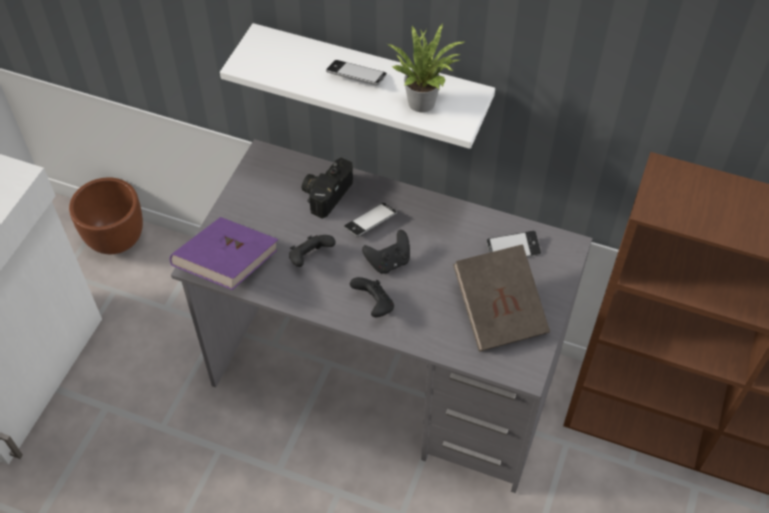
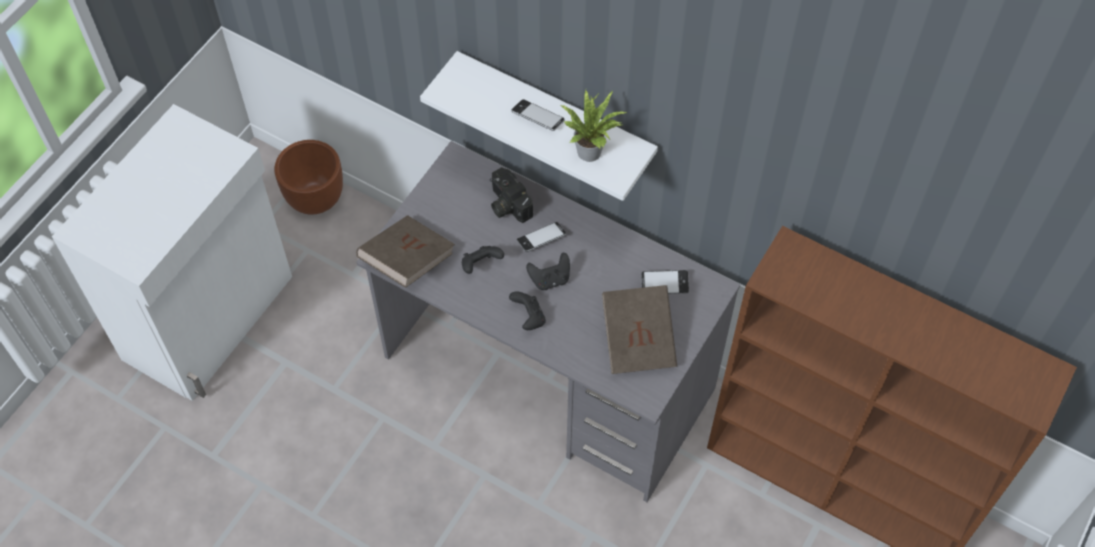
camera: 10 degrees right, 5 degrees up
(228, 265) = (407, 261): purple book -> brown book
(326, 193) = (507, 204): camera -> camera turned 75 degrees counterclockwise

